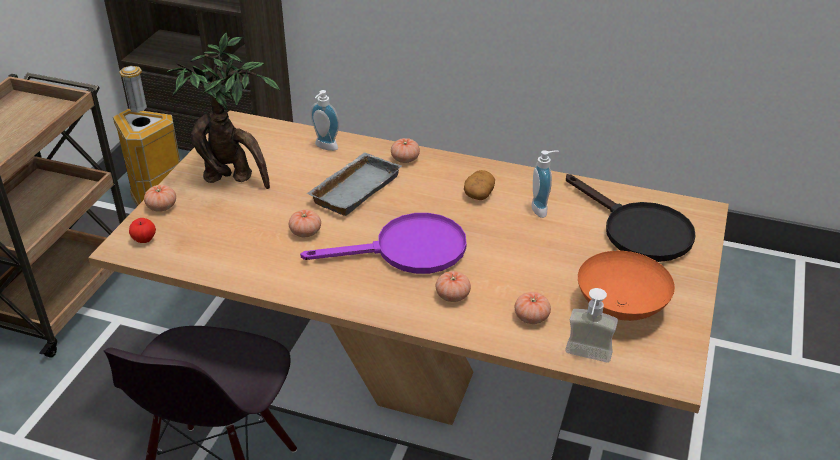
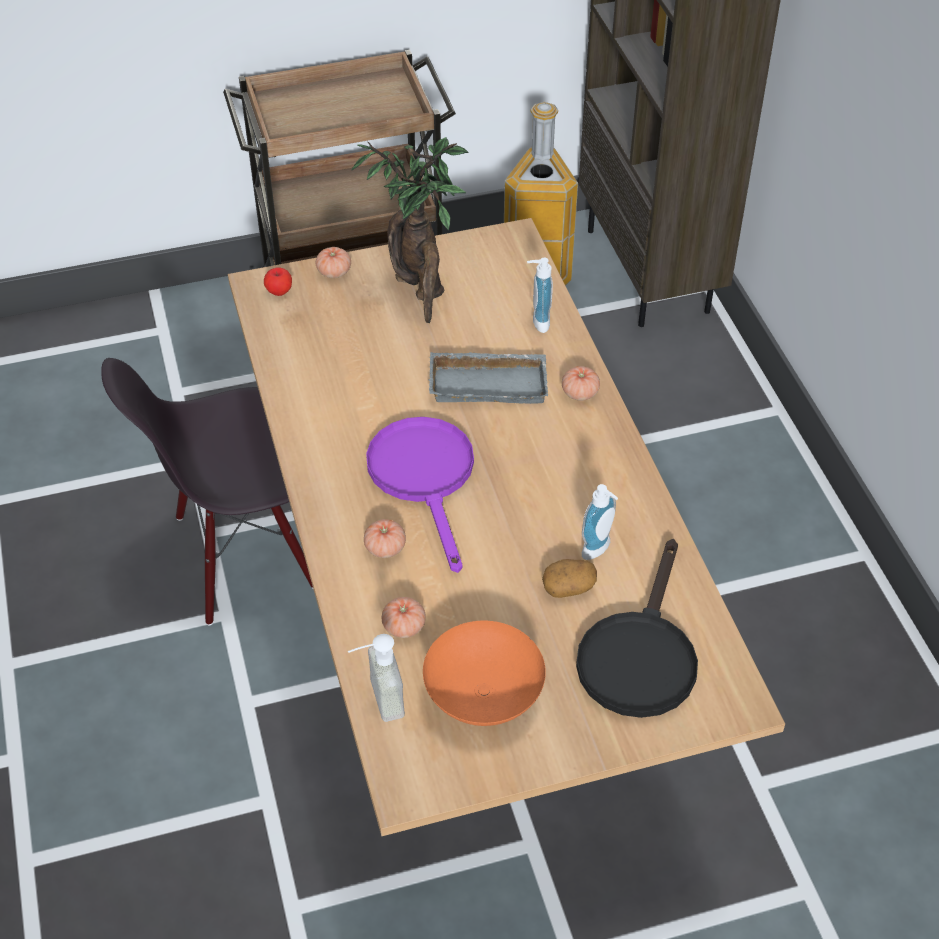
camera: 55 degrees right, 10 degrees up
(305, 232) = (386, 388): tomato -> none
(408, 250) = (425, 478): purple frying pan -> purple frying pan turned 150 degrees counterclockwise
(478, 193) = (576, 483): potato -> potato (569, 586)

